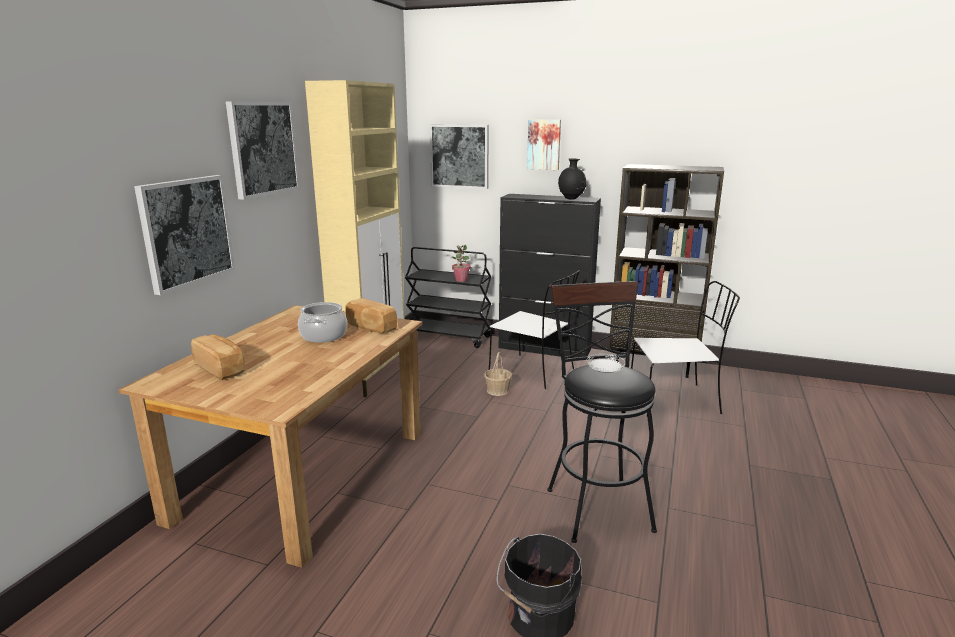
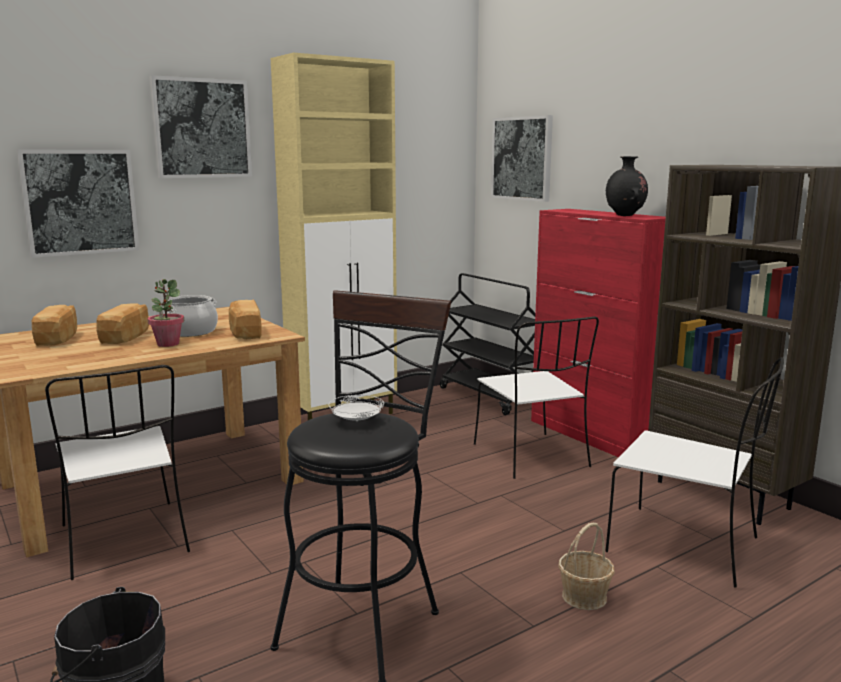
camera: 35 degrees right, 5 degrees down
(282, 352) = (127, 337): none -> bread
(362, 522) = (125, 541): none -> white chair
(461, 280) = (497, 320): potted plant -> potted plant (168, 344)
(498, 390) = (455, 464): basket -> basket (584, 596)
(544, 144) = (612, 139): picture -> none
(545, 349) = (590, 435): black cabinet -> red cabinet

